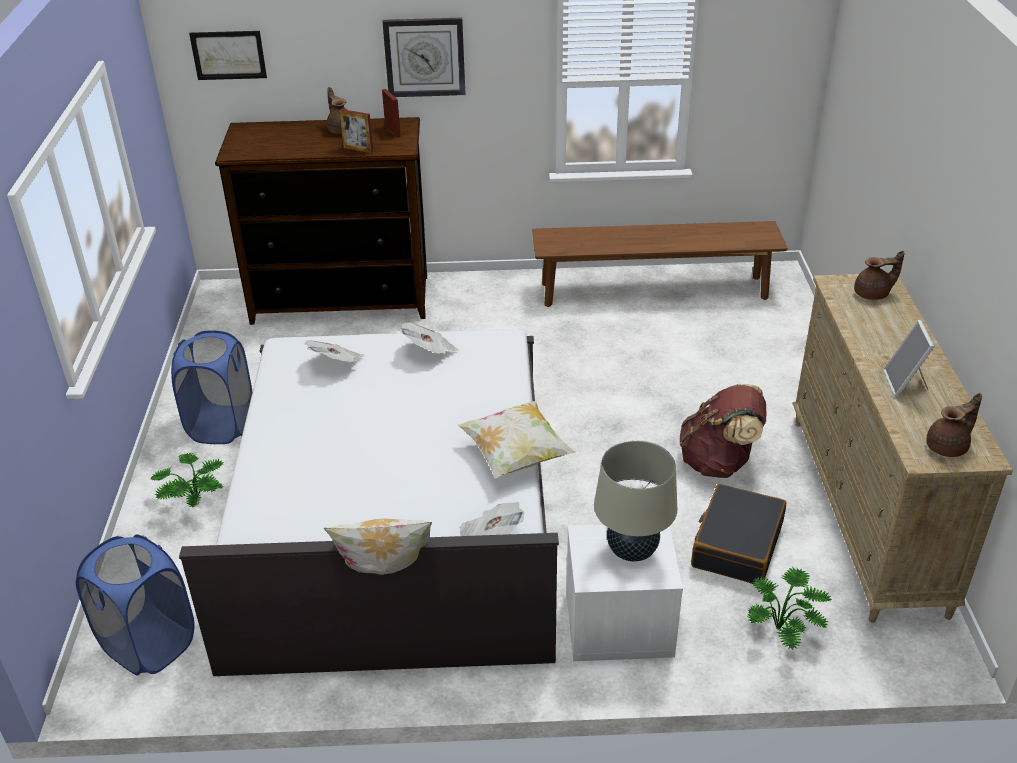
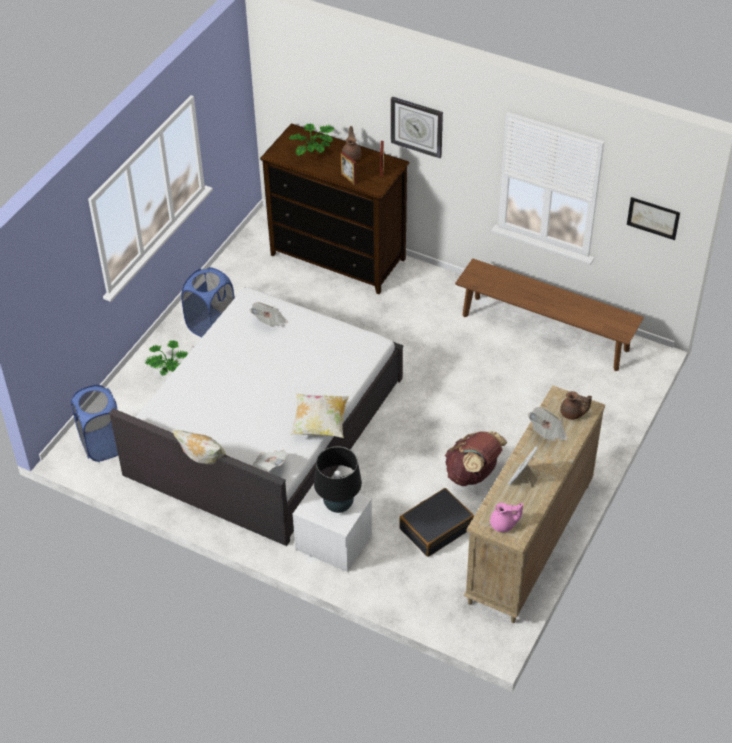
camera: 30 degrees right, 10 degrees up
(228, 55) = (296, 84): picture -> picture (653, 218)
(429, 351) = (326, 334): newspaper -> newspaper (547, 432)
(632, 551) = (338, 505): beige table lamp -> black table lamp
(783, 629) = (417, 585): potted plant -> potted plant (314, 154)
(948, 447) = (504, 524): brown teapot -> pink teapot

